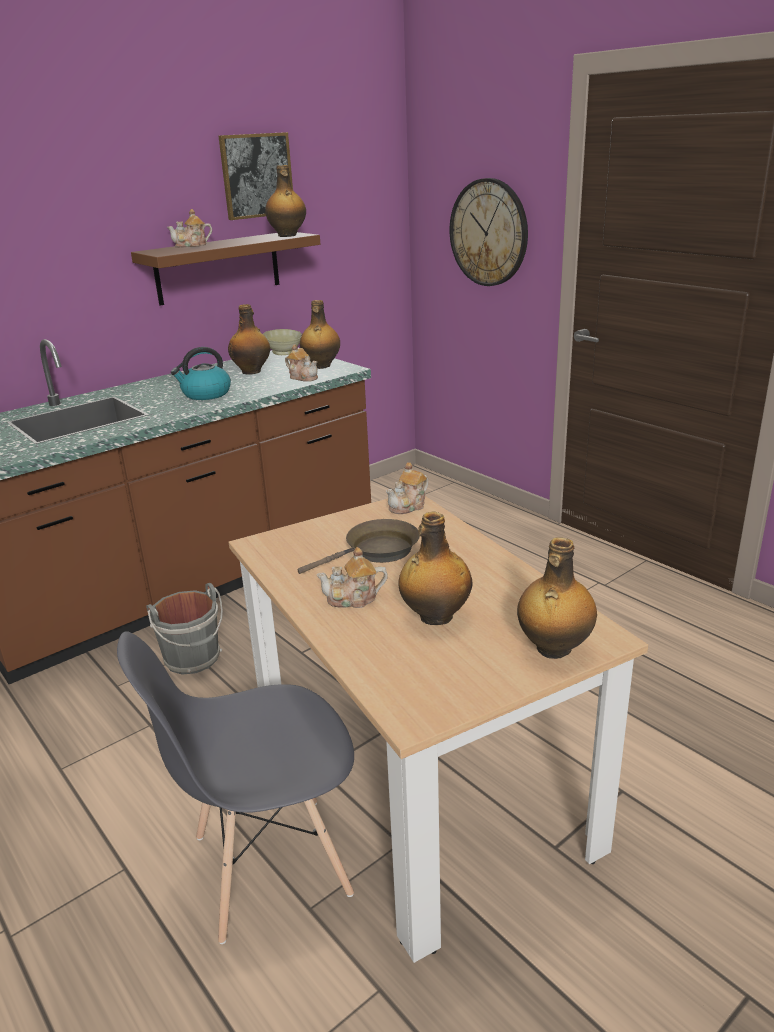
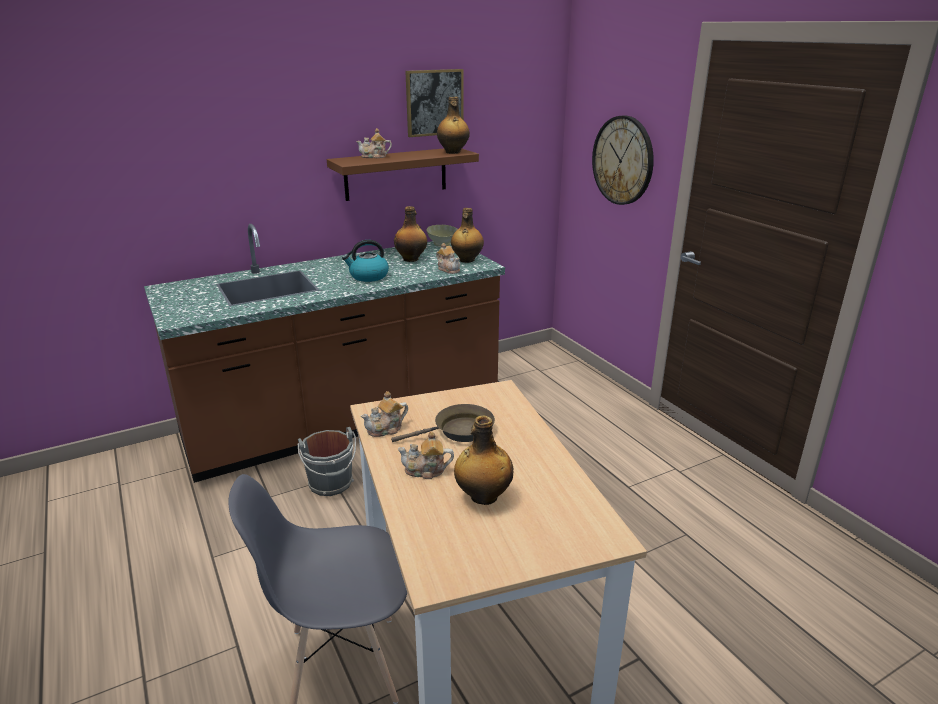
camera: 10 degrees right, 0 degrees up
(408, 506) = (499, 393): teapot -> teapot (386, 429)
(553, 649) = (566, 541): bottle -> none

